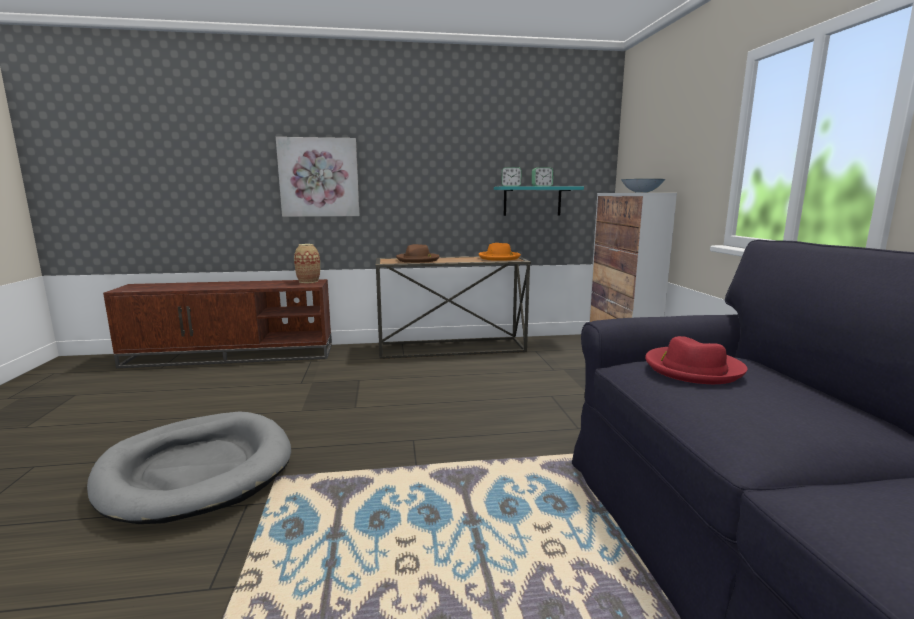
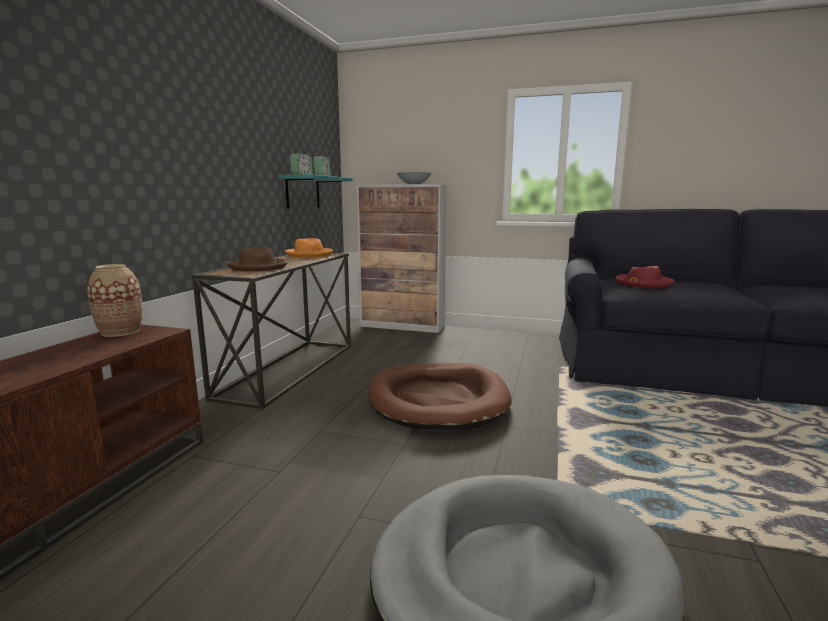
camera: 65 degrees left, 0 degrees up
(319, 177) = (97, 144): picture -> none
(442, 404) = (437, 400): none -> brown dog bed

